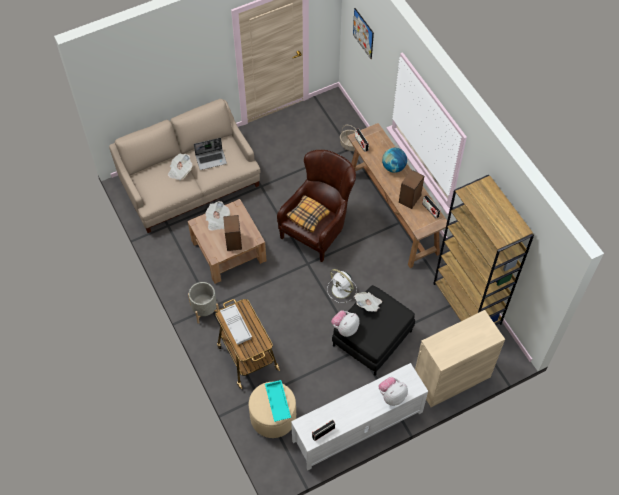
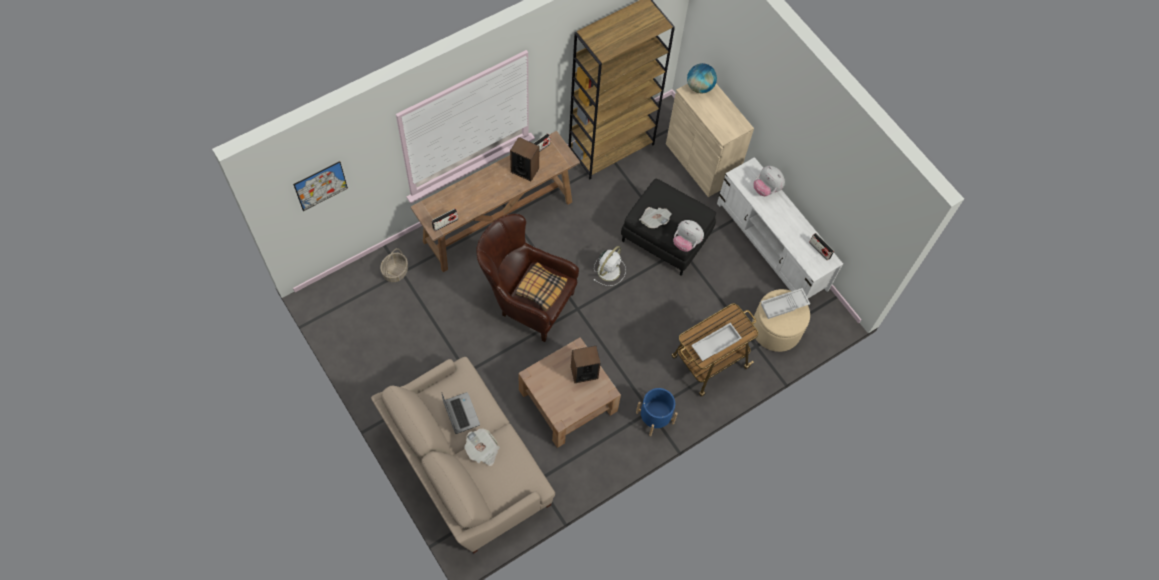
camera: 100 degrees left, 5 degrees up
(205, 310) = (655, 418): grey planter -> blue planter
(217, 220) = (554, 396): newspaper -> none
(277, 402) = (784, 306): turquoise tray -> white tray
(393, 167) = (479, 187): globe -> globe (699, 87)

